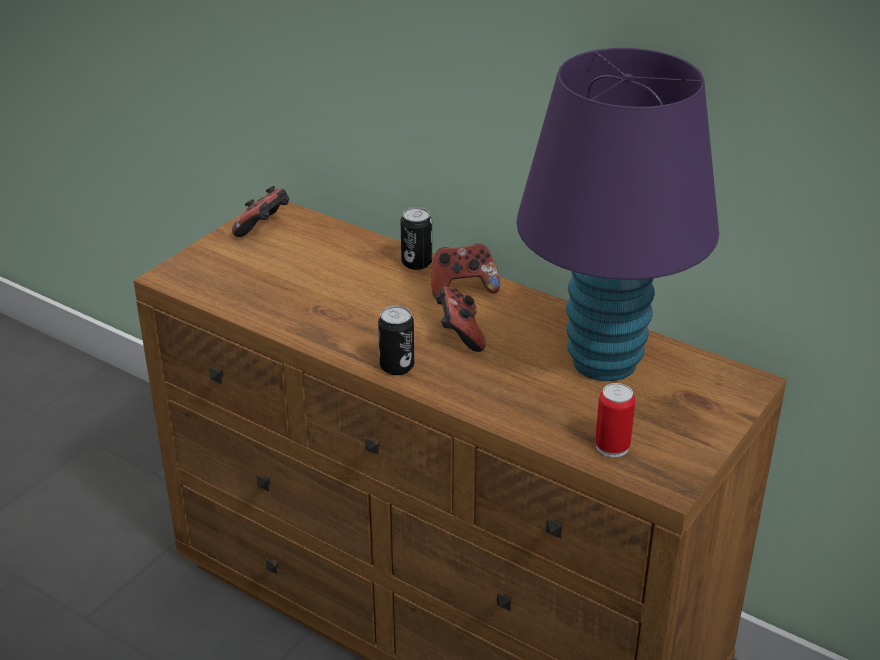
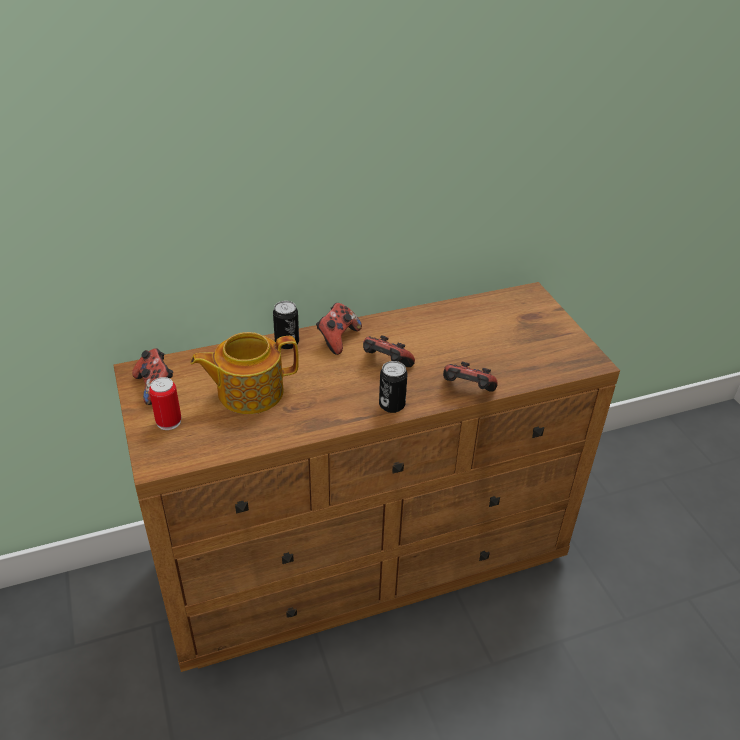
camera: 55 degrees left, 5 degrees up
(315, 276) = (248, 392): none -> teapot
(483, 406) = (467, 391): none -> game controller
(603, 362) = (467, 328): purple table lamp -> none
(612, 446) = (546, 364): can -> can (169, 421)

